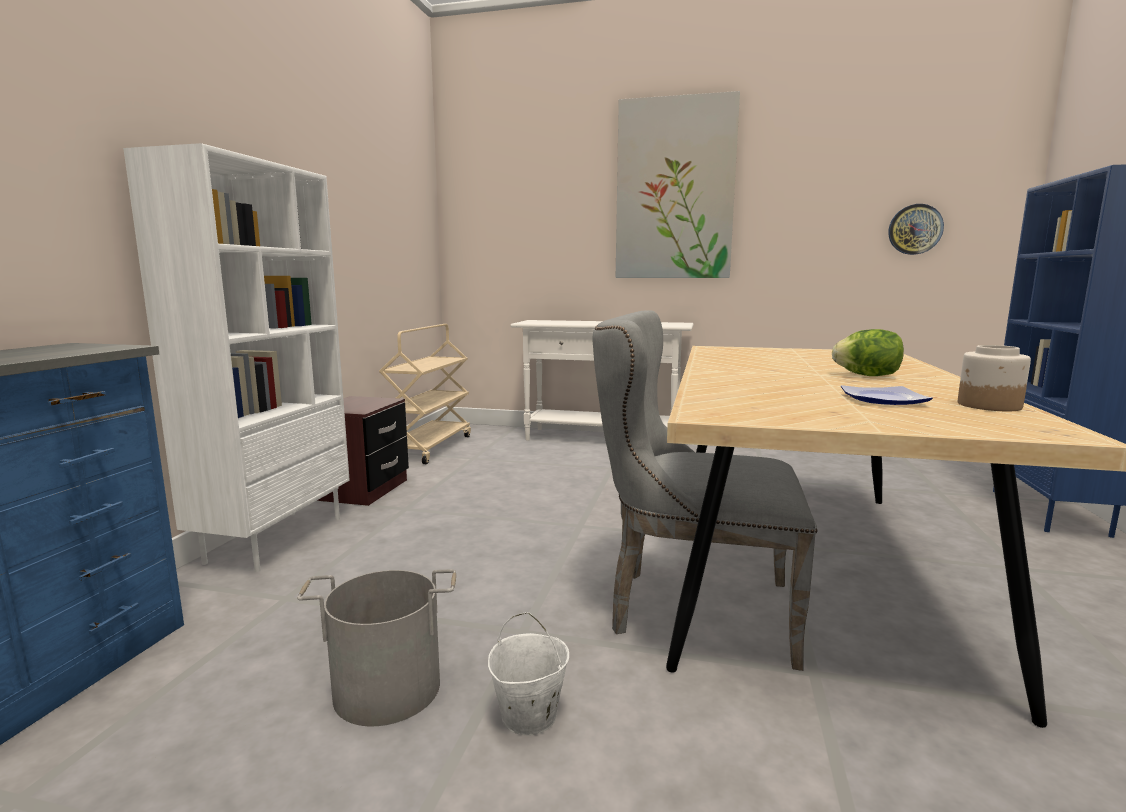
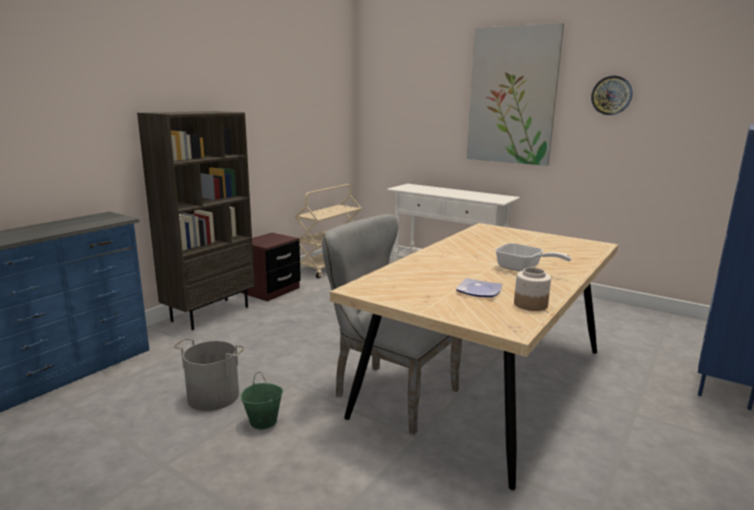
camera: 20 degrees right, 5 degrees up
(275, 539) = (210, 313): white bookcase -> brown bookcase
(528, 716) = (263, 422): white bucket -> green bucket
(867, 376) = (523, 269): lettuce -> frying pan
(915, 229) = (699, 138): wall clock -> wall clock (611, 95)

